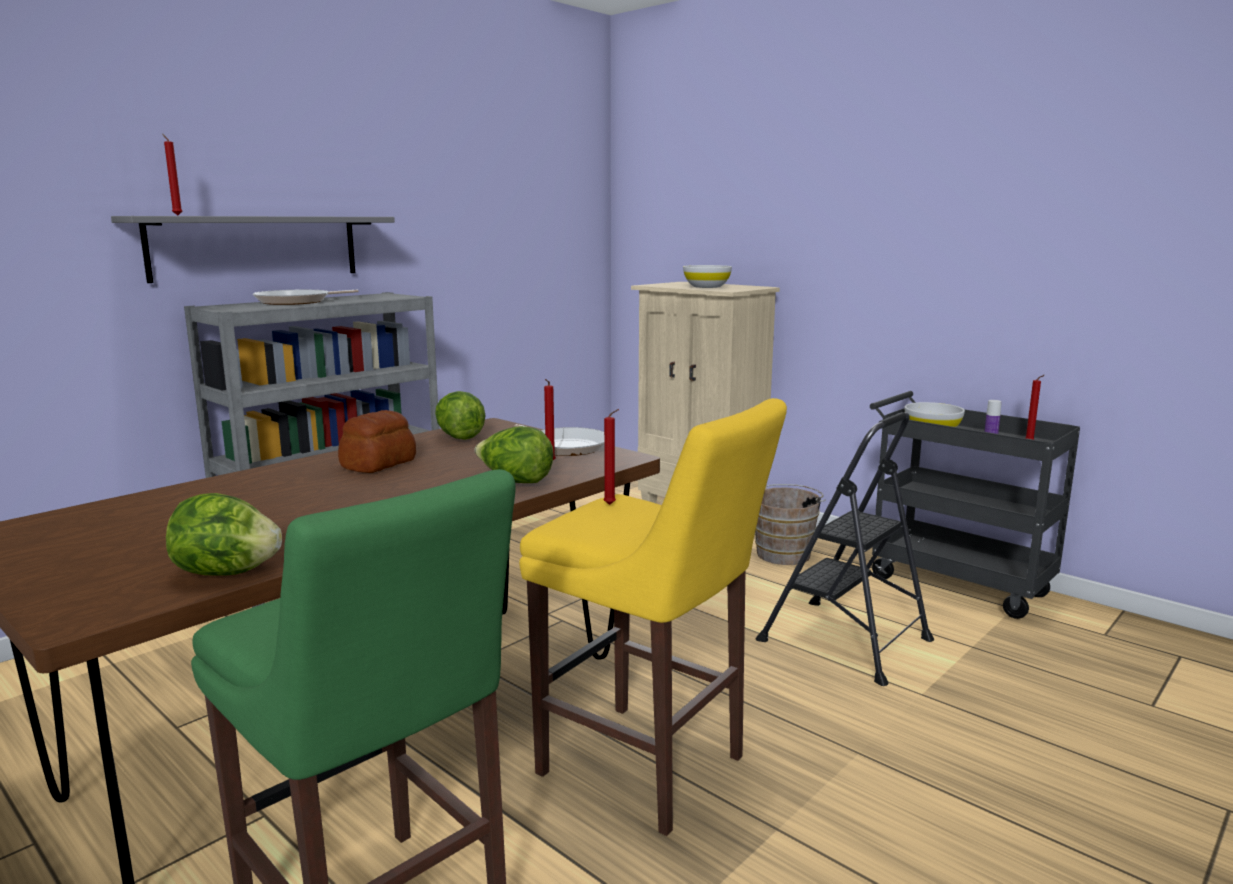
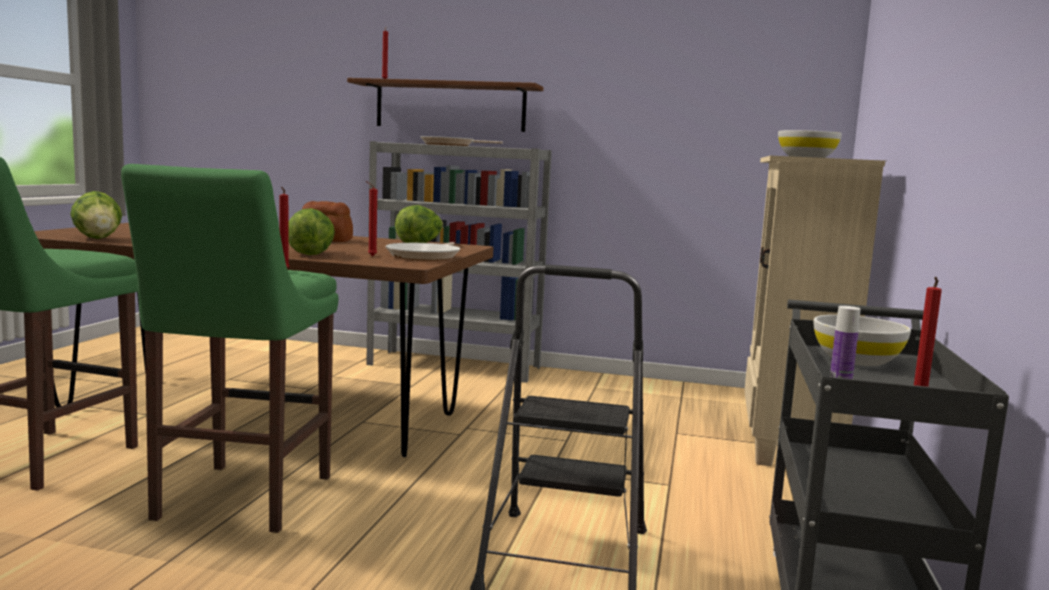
camera: 60 degrees right, 5 degrees down
(256, 247) = (450, 106): grey shelf -> brown shelf
(649, 769) = (239, 500): yellow stool -> green stool
(784, 553) = (759, 500): brown bucket -> none

